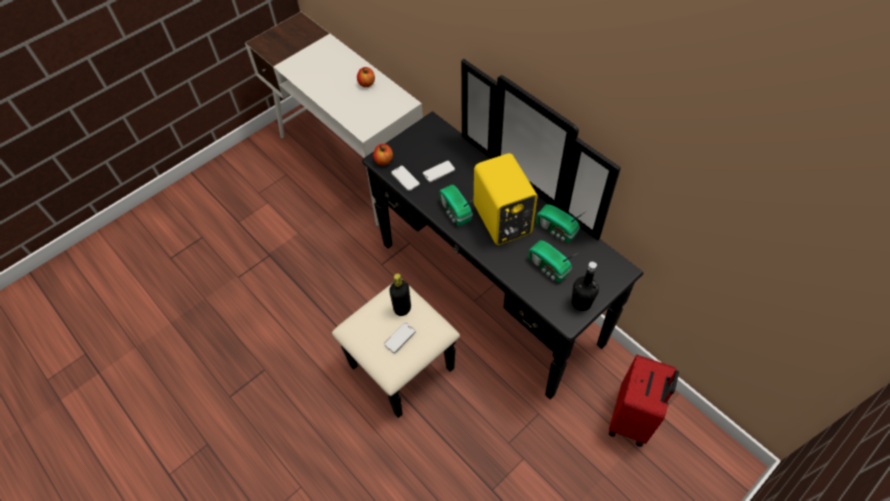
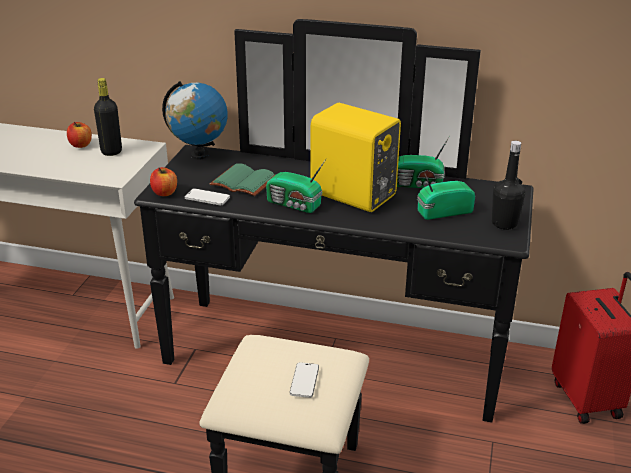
camera: 35 degrees left, 25 degrees down
(402, 308) = (280, 353): black bottle -> black bottle (111, 151)
(432, 128) = (199, 155): none -> globe
(438, 172) = (242, 182): phone -> green book
(548, 267) = (442, 211): radio -> radio turned 150 degrees clockwise

